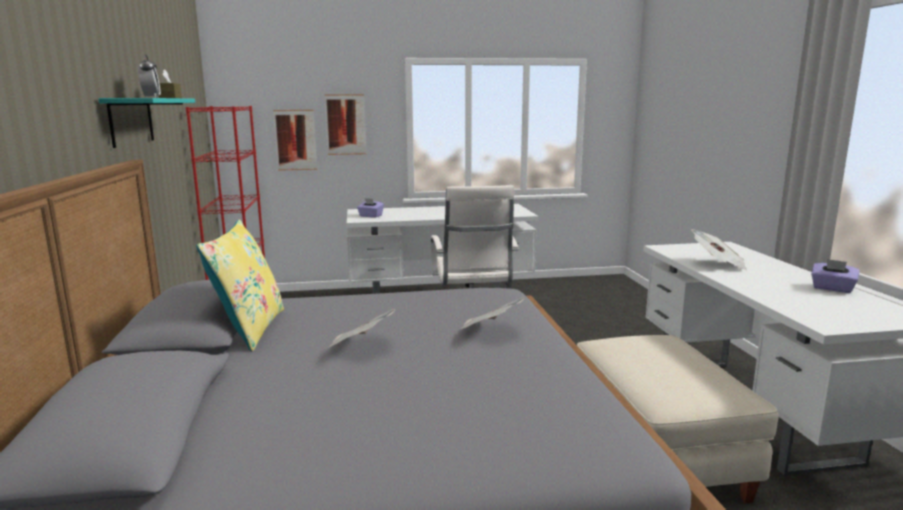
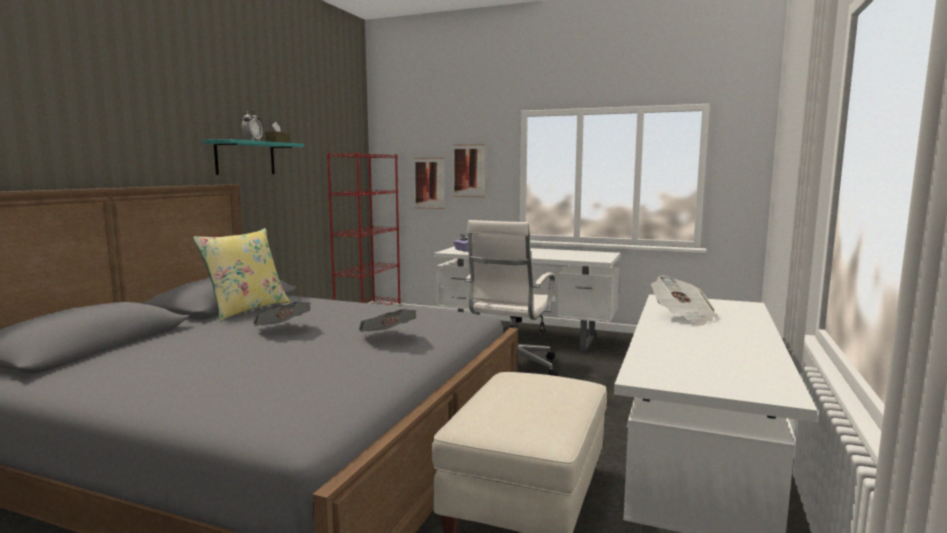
camera: 30 degrees right, 5 degrees down
(832, 288) = (756, 354): purple tissue box -> none

